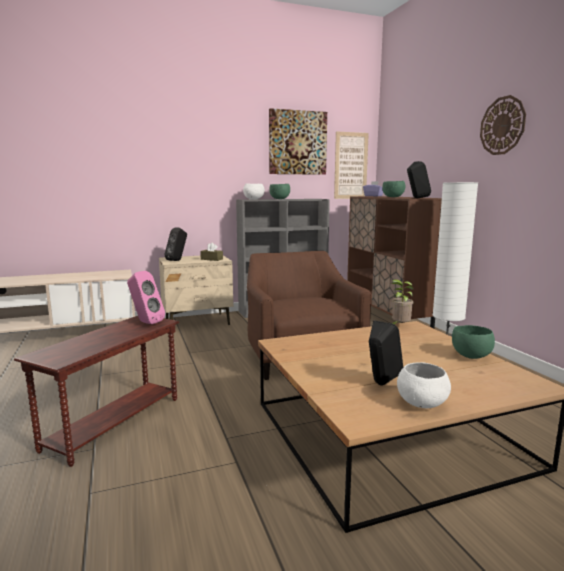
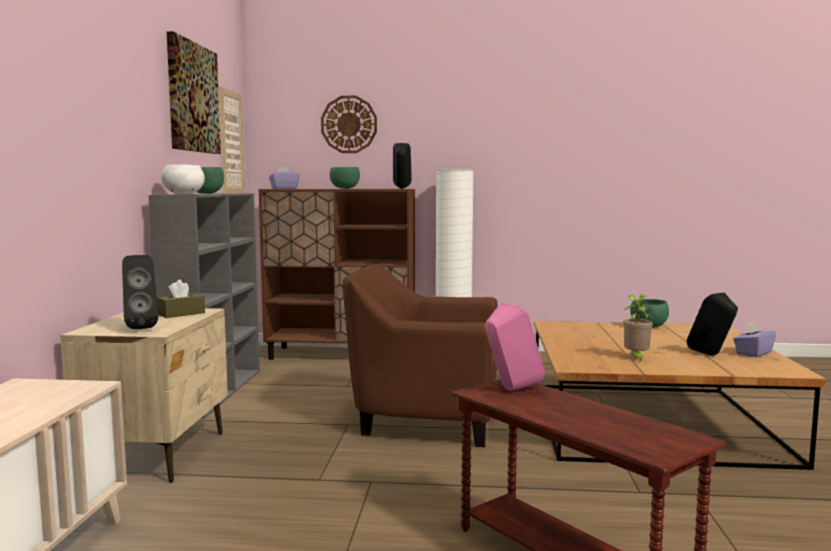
camera: 65 degrees left, 5 degrees down
(399, 326) = (549, 327): potted plant -> potted plant (636, 358)
(421, 403) = (753, 353): white bowl -> purple tissue box
(502, 126) = (483, 112): wall clock -> wall clock (349, 124)

